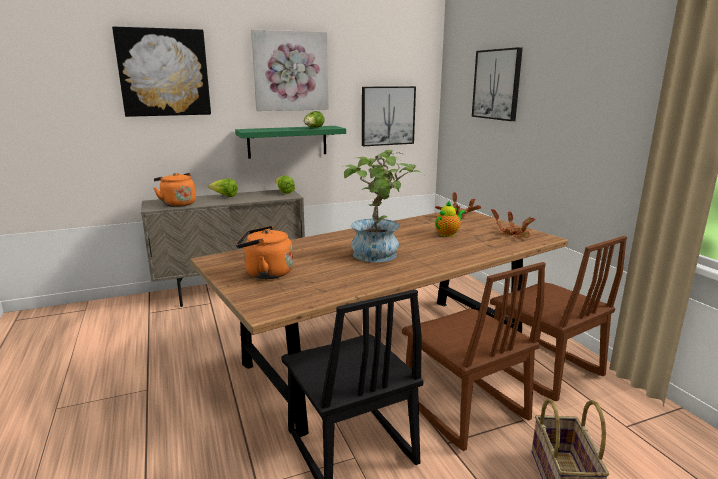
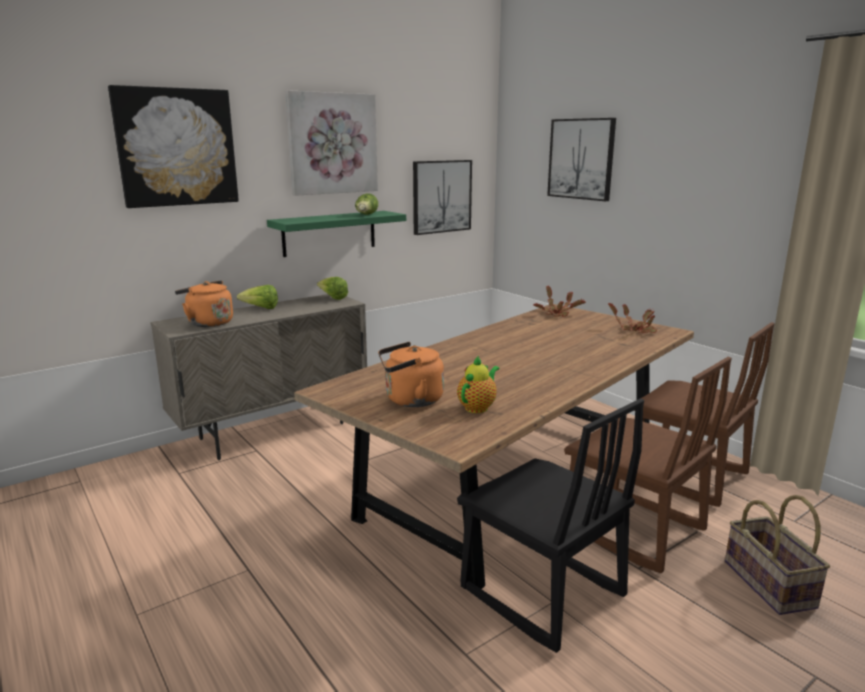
camera: 15 degrees left, 0 degrees up
(379, 256) = (519, 367): potted plant -> none
(448, 234) = (568, 335): teapot -> teapot (478, 407)

